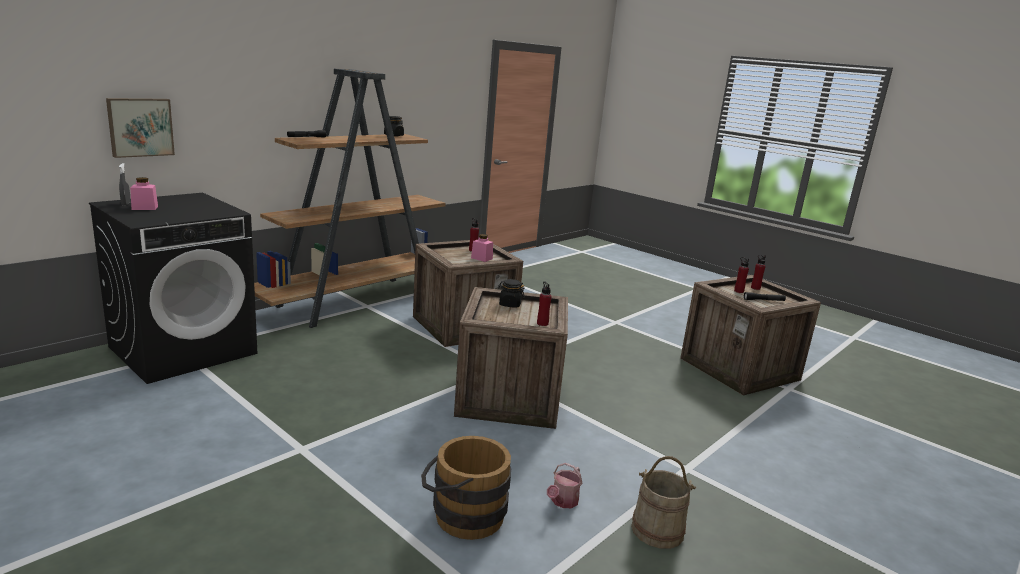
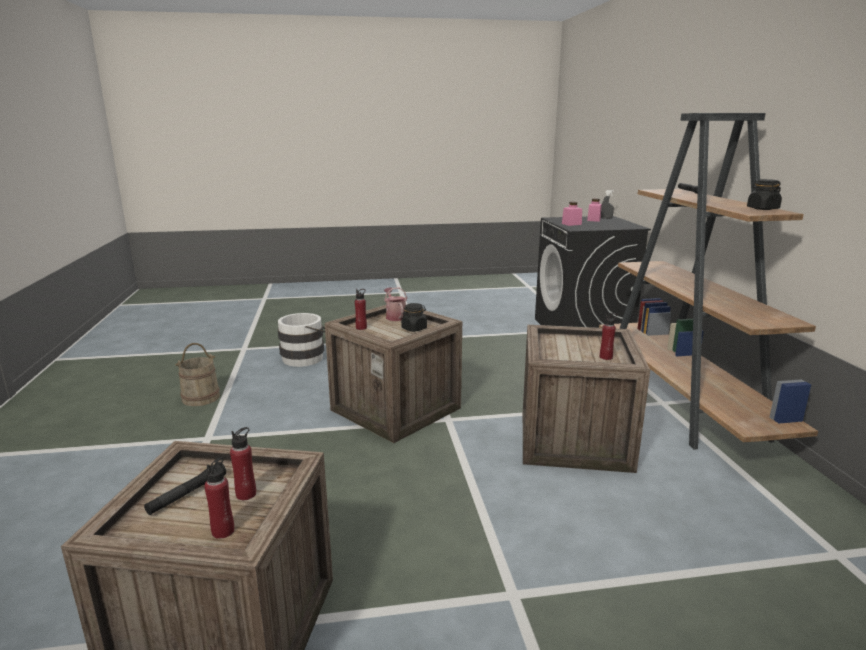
camera: 130 degrees right, 0 degrees up
(140, 127) = (639, 168): picture -> none
(462, 515) = (306, 357): brown bucket -> white bucket
(481, 258) = (566, 353): pink jar -> pink jar (571, 224)
(562, 502) = (268, 382): watering can -> watering can (395, 316)

